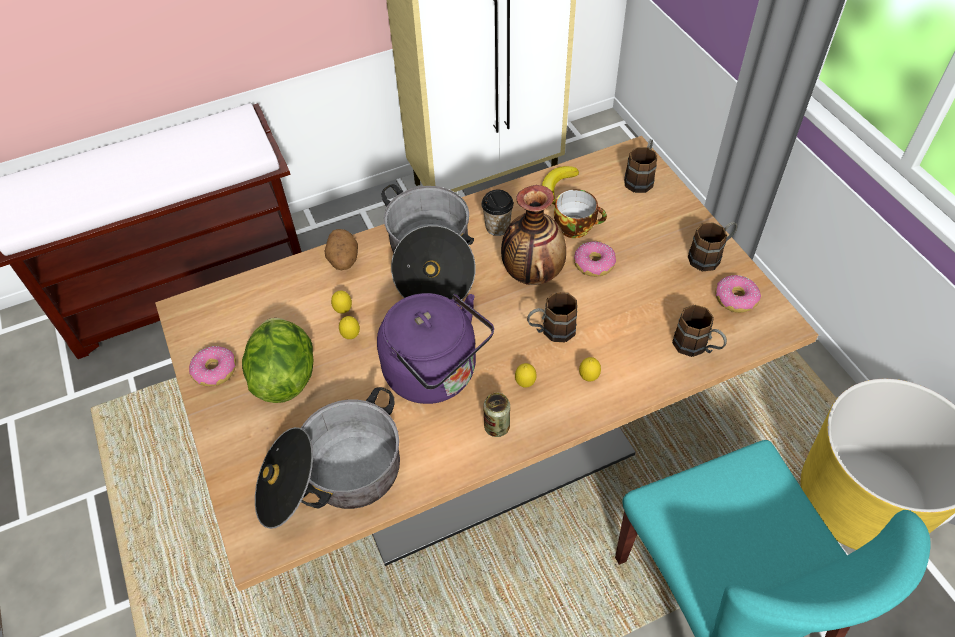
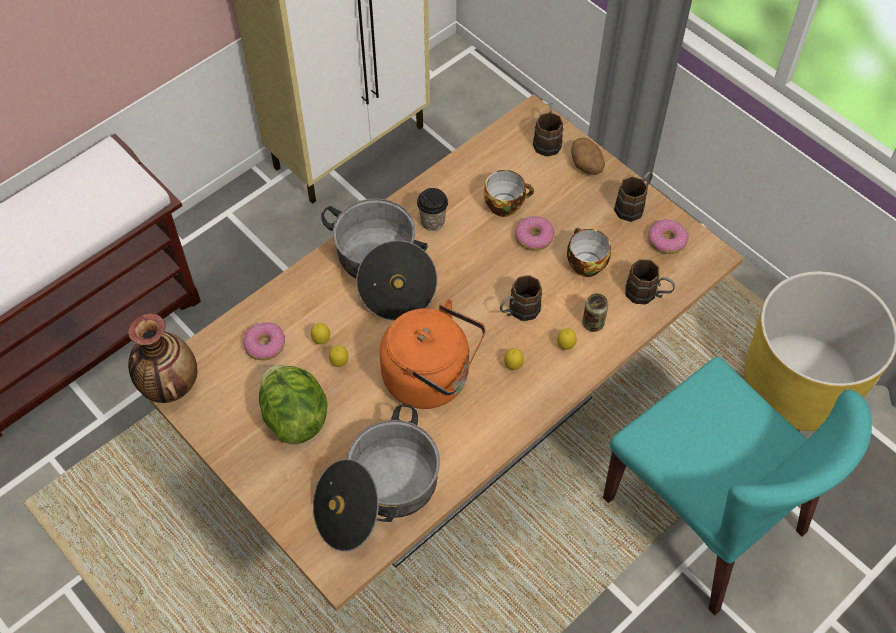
camera: 20 degrees left, 5 degrees up
(215, 371) = (225, 429): donut -> donut (265, 345)
(343, 260) = (299, 291): potato -> potato (587, 166)
(436, 374) = (432, 378): purple kettle -> orange kettle
(497, 427) = (503, 411): can -> can (593, 323)
(532, 272) = (481, 259): vase -> vase (169, 384)
(557, 186) = (473, 166): banana -> none
(638, 300) = (584, 263): none -> cup

